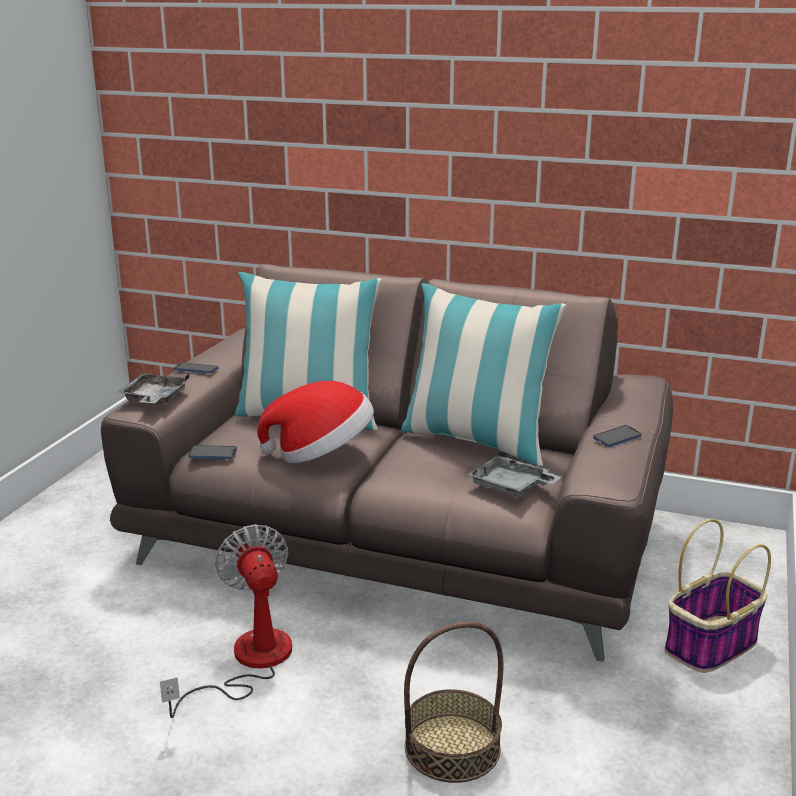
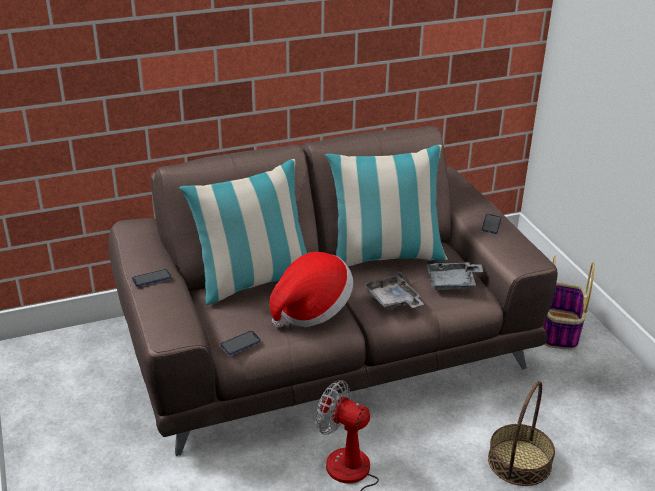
camera: 40 degrees left, 10 degrees up
(154, 399) = (167, 319): grey tray -> grey tray (392, 300)

